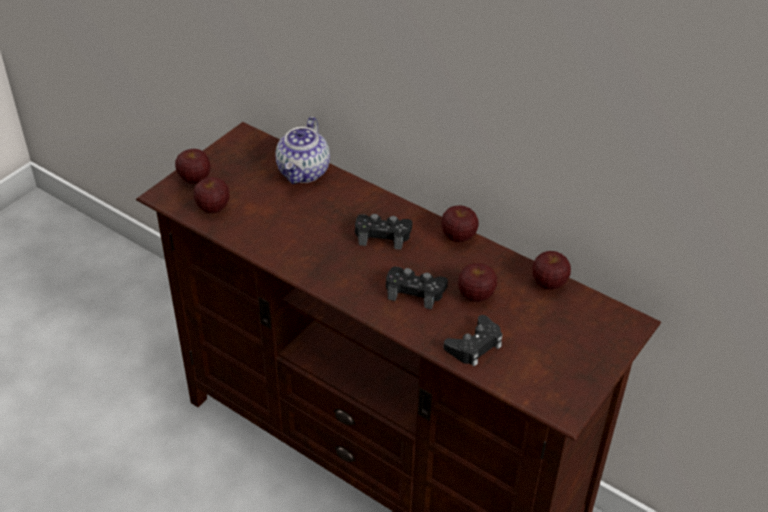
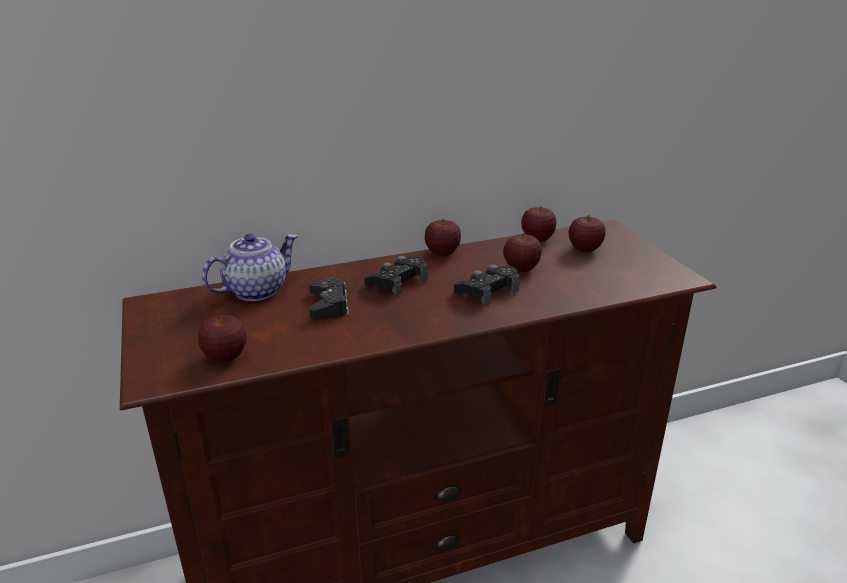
camera: 55 degrees left, 15 degrees down
(195, 179) = (160, 353): apple -> apple (585, 249)
(304, 172) = (256, 290): teapot -> teapot turned 90 degrees counterclockwise
(474, 345) = (580, 288): black game controller -> black game controller (329, 305)

